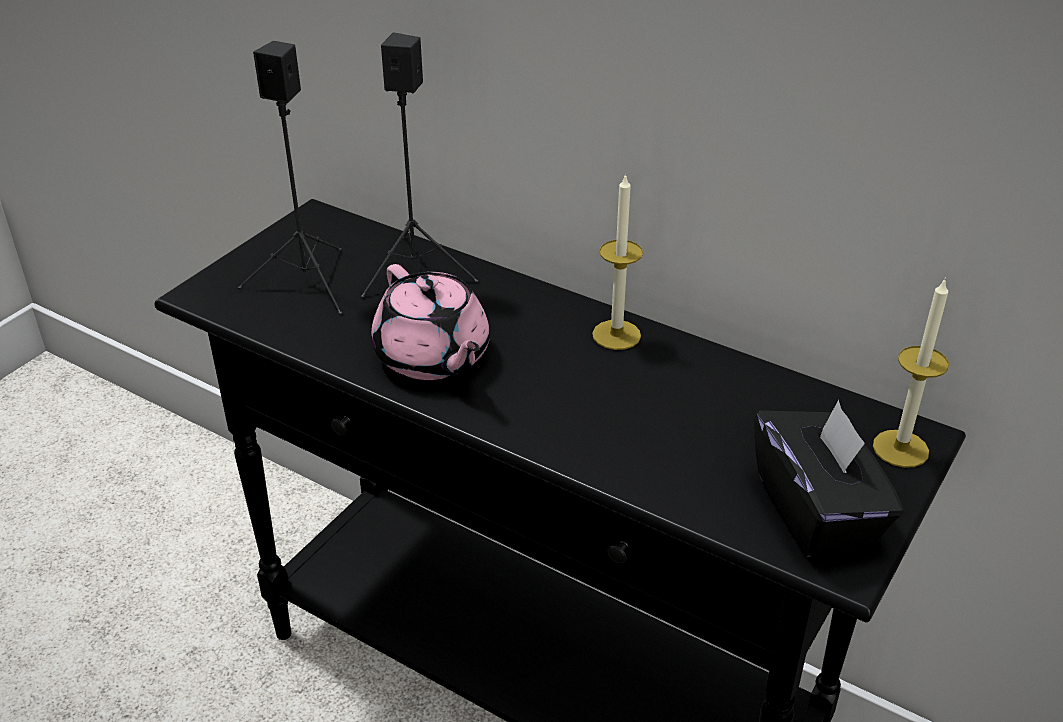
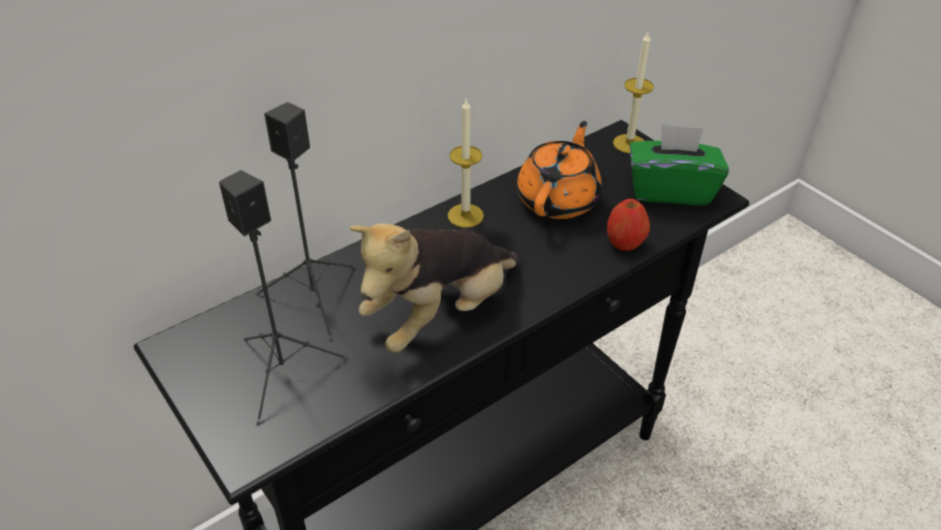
camera: 70 degrees left, 5 degrees up
(433, 357) = (440, 314): pink teapot -> plush toy
(655, 482) = (624, 243): none -> apple
(707, 404) = (558, 199): none -> orange teapot
(817, 511) = (670, 190): black tissue box -> green tissue box

